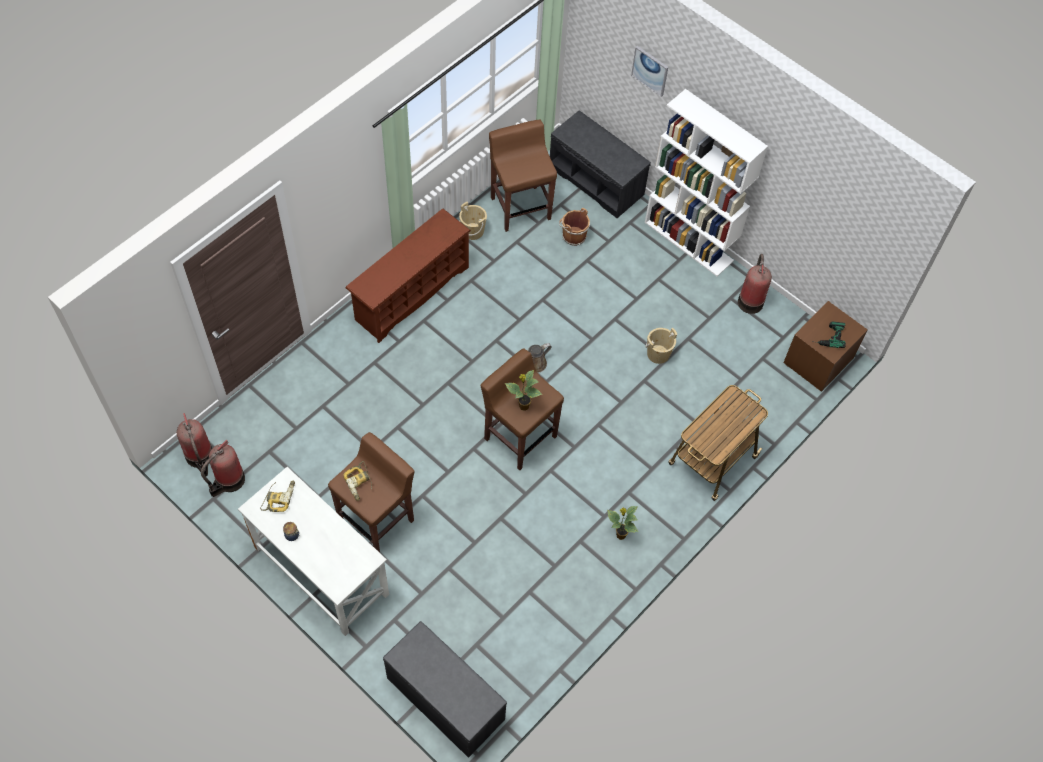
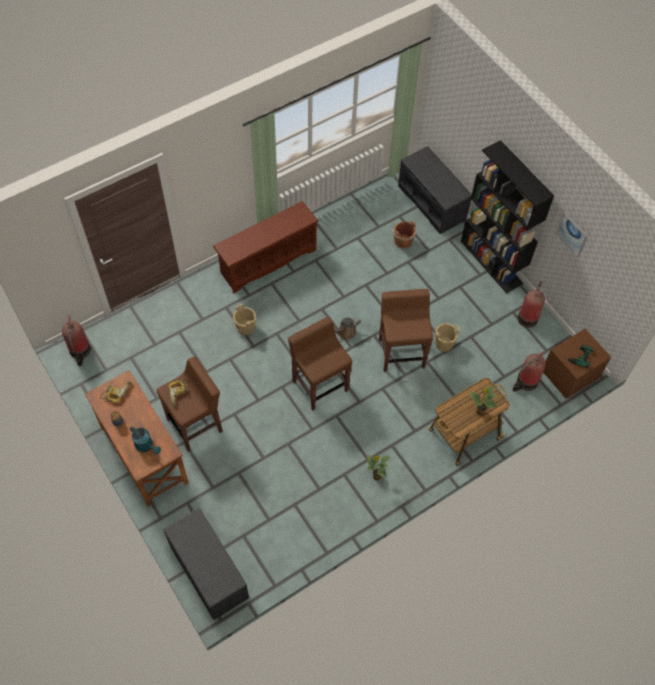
camera: 15 degrees right, 0 degrees up
(228, 481) = (95, 373): fire extinguisher -> fire extinguisher (525, 382)
(321, 571) = (143, 454): white desk -> brown desk
(337, 558) = (146, 446): none -> turquoise watering can
(473, 231) = (327, 223): beige bucket -> beige bucket (245, 327)
(520, 207) = (368, 212): brown stool -> brown stool (401, 352)
(523, 406) = (319, 361): potted plant -> potted plant (479, 412)
(650, 70) = (478, 121): picture -> picture (572, 234)
(689, 241) = (492, 262): white bookcase -> black bookcase

